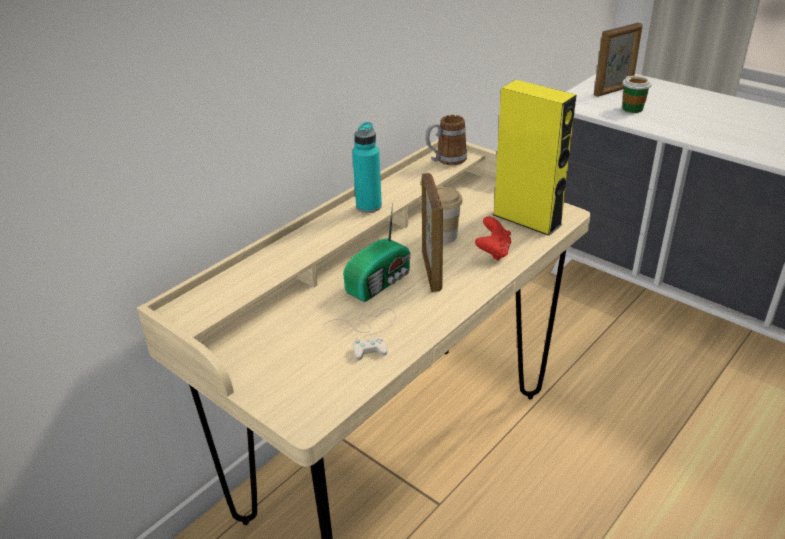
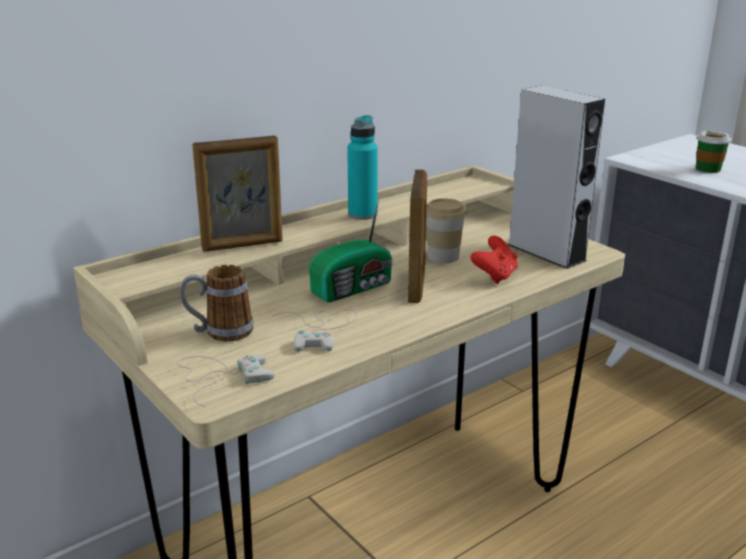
camera: 10 degrees right, 10 degrees down
(303, 397) = (220, 376): none -> white game controller
(446, 160) = (466, 186): mug -> mug (219, 332)
(527, 219) = (546, 252): yellow speaker -> grey speaker
(613, 91) = (691, 153): picture frame -> picture frame (243, 245)

